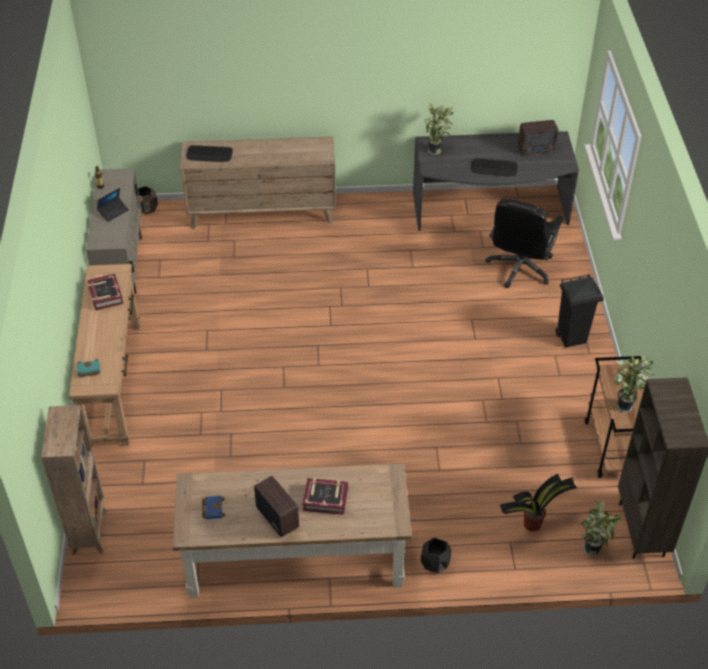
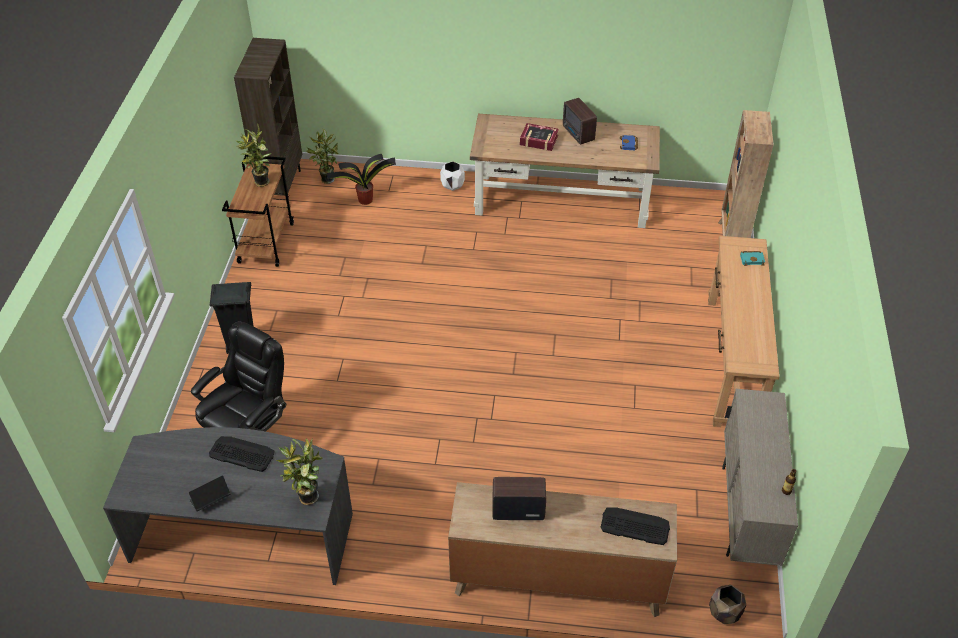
camera: 170 degrees left, 0 degrees up
(105, 295) = (749, 335): book -> none
(113, 212) = (760, 445): laptop -> laptop (210, 500)
(435, 563) = (452, 185): black planter -> white planter
(537, 149) = (166, 478): radio -> radio (517, 510)

